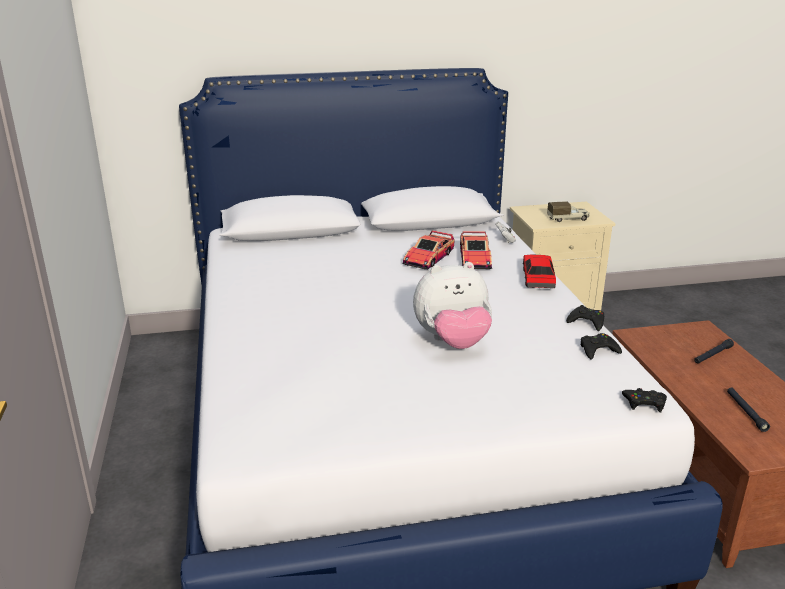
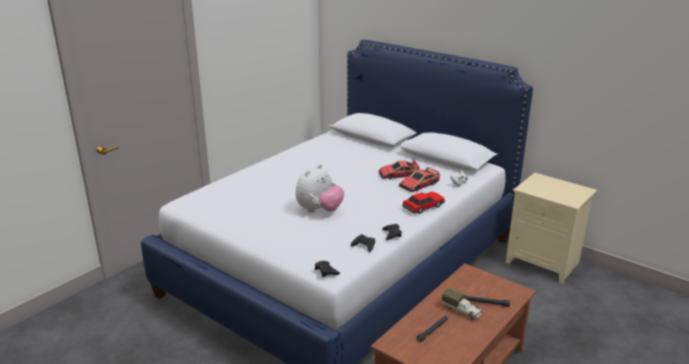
camera: 50 degrees right, 0 degrees up
(452, 342) = (319, 210): plush toy -> plush toy turned 90 degrees counterclockwise
(568, 219) = (551, 193): toy truck -> toy truck (461, 311)

